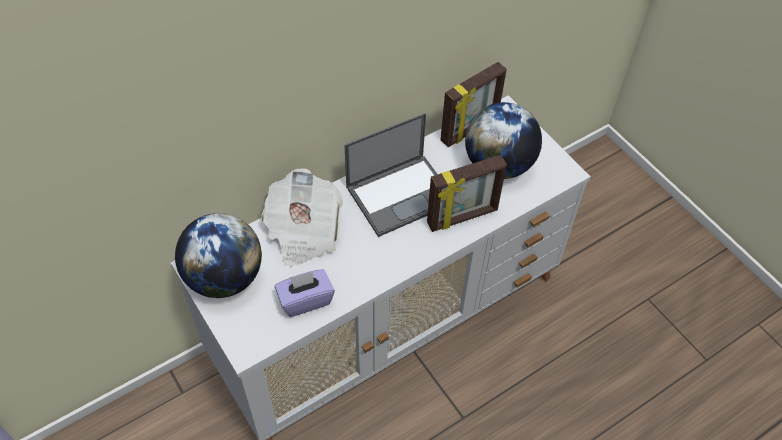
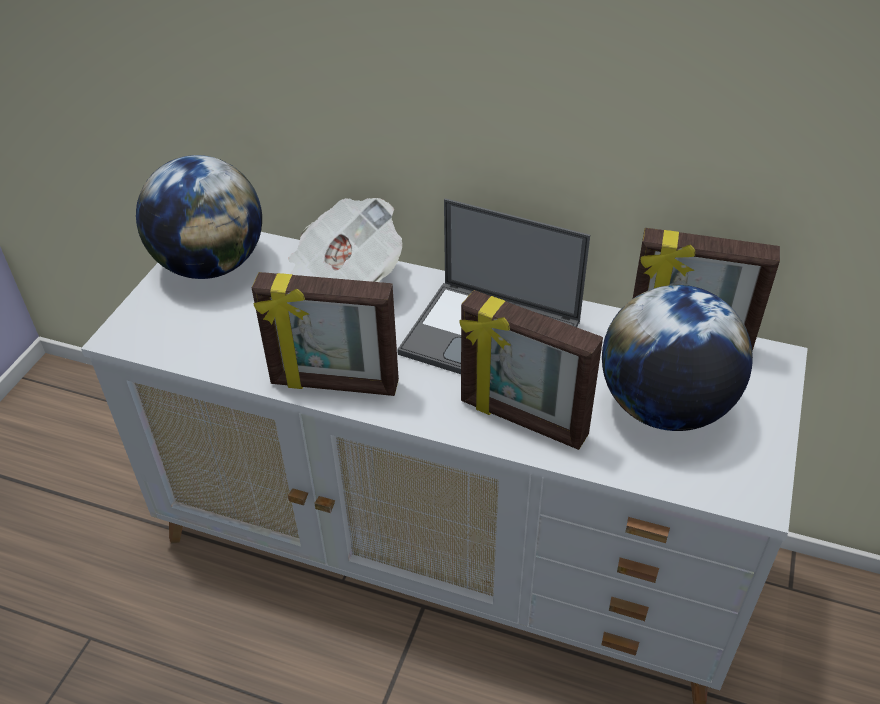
camera: 55 degrees right, 10 degrees down
(305, 300) = (235, 345): purple tissue box -> none
(375, 274) = (334, 385): none -> picture frame

